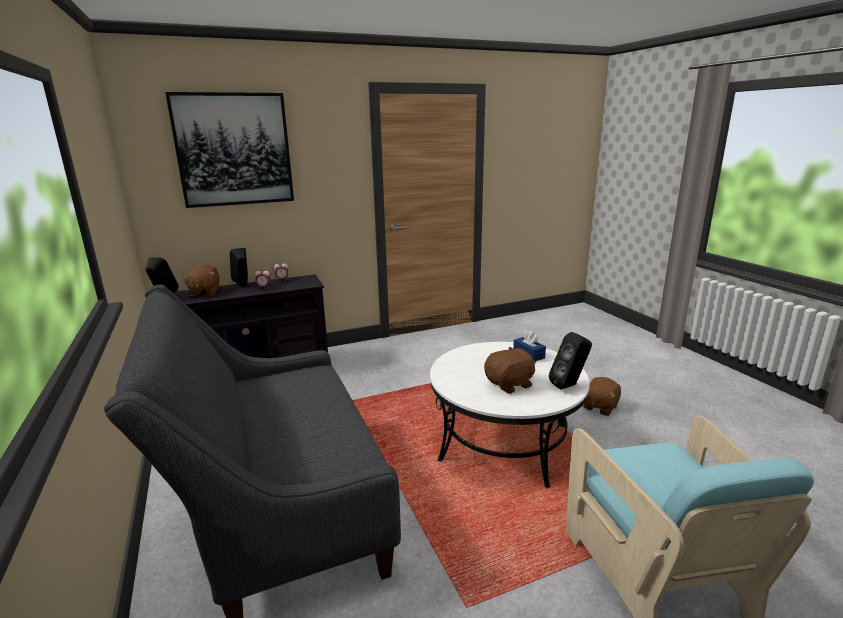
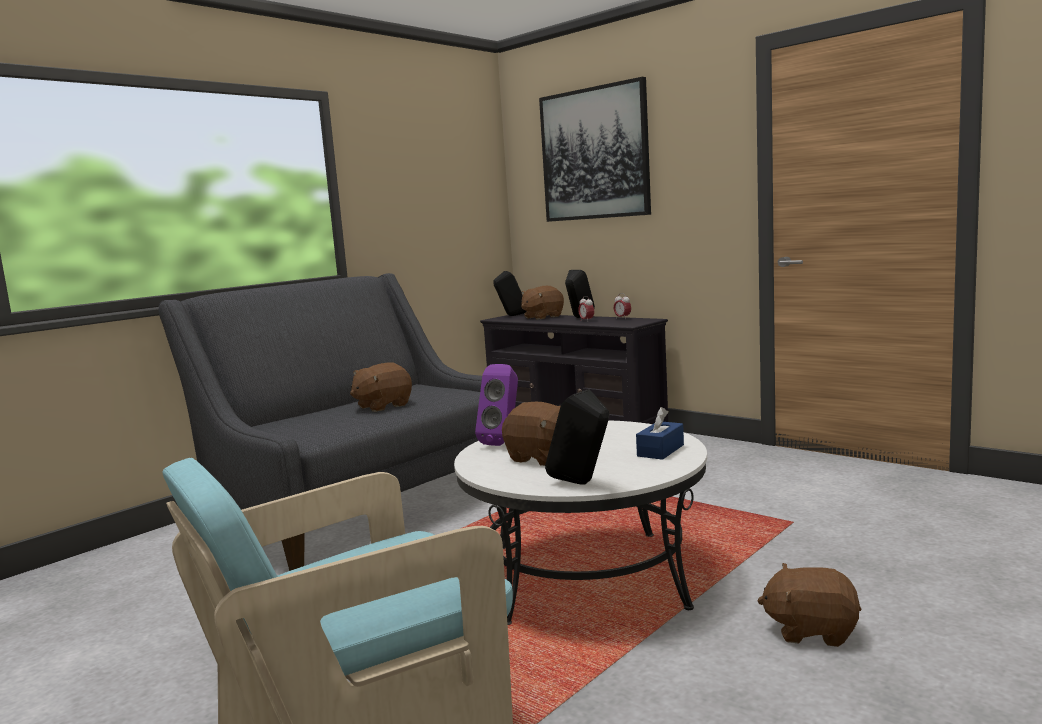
camera: 65 degrees right, 10 degrees down
(296, 409) = (382, 406): none -> brown plush toy
(460, 388) = (503, 442): none -> purple speaker

